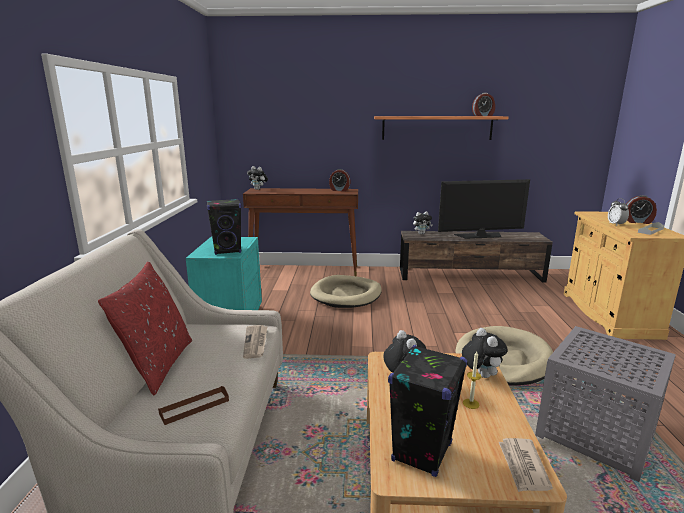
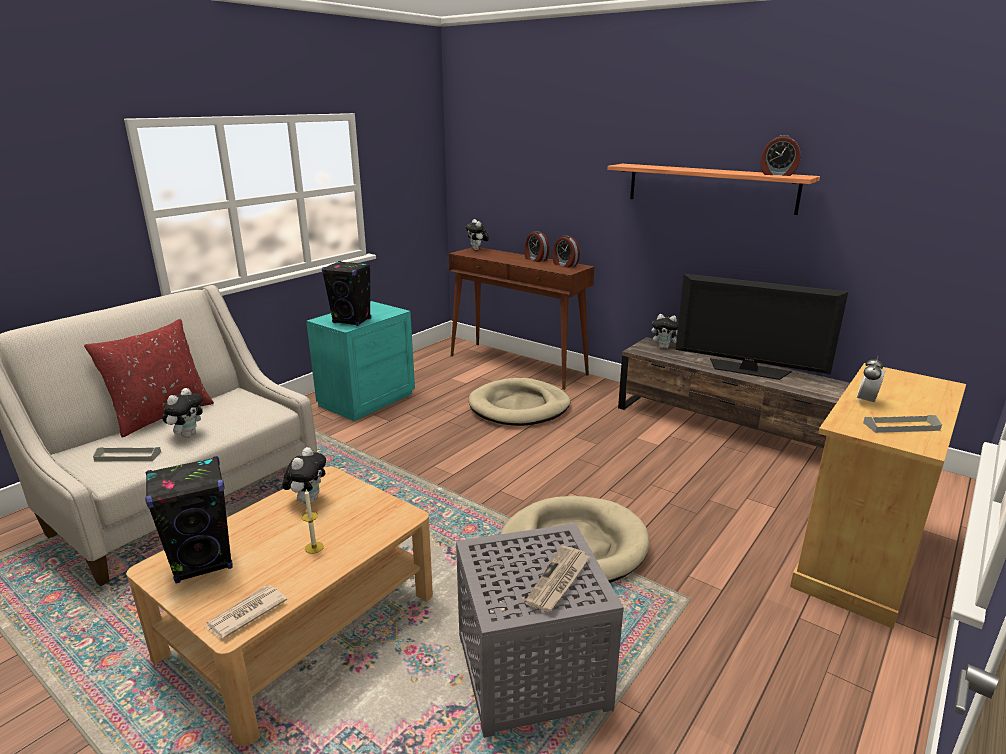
camera: 35 degrees right, 5 degrees up
(194, 407) = (128, 456): brown tray -> grey tray
(256, 343) = (250, 421): newspaper -> newspaper (558, 581)
(480, 375) = (376, 528): plush toy -> plush toy (188, 434)
(638, 222) = (928, 407): alarm clock -> alarm clock (535, 259)

